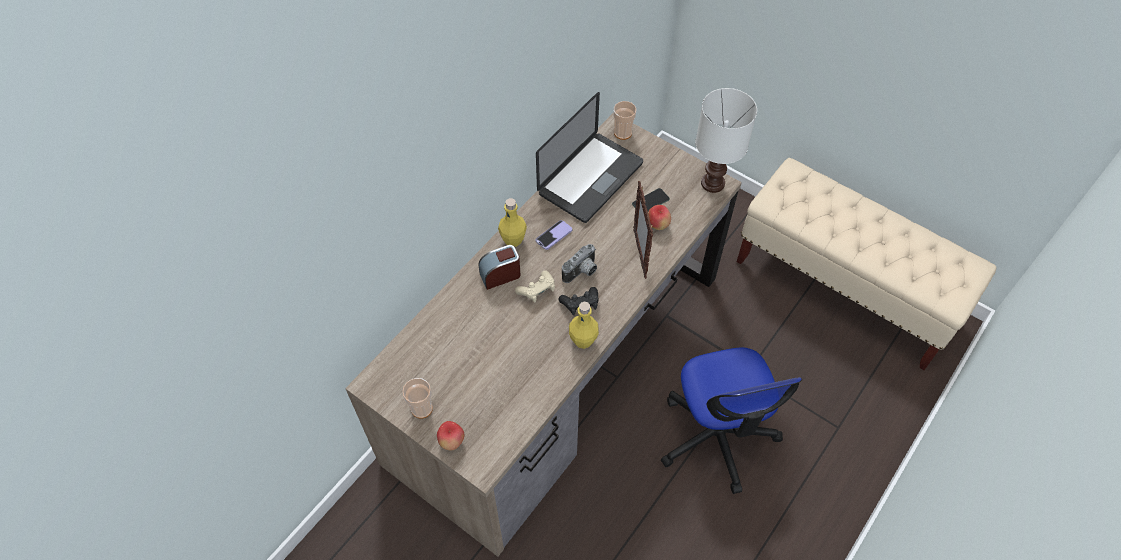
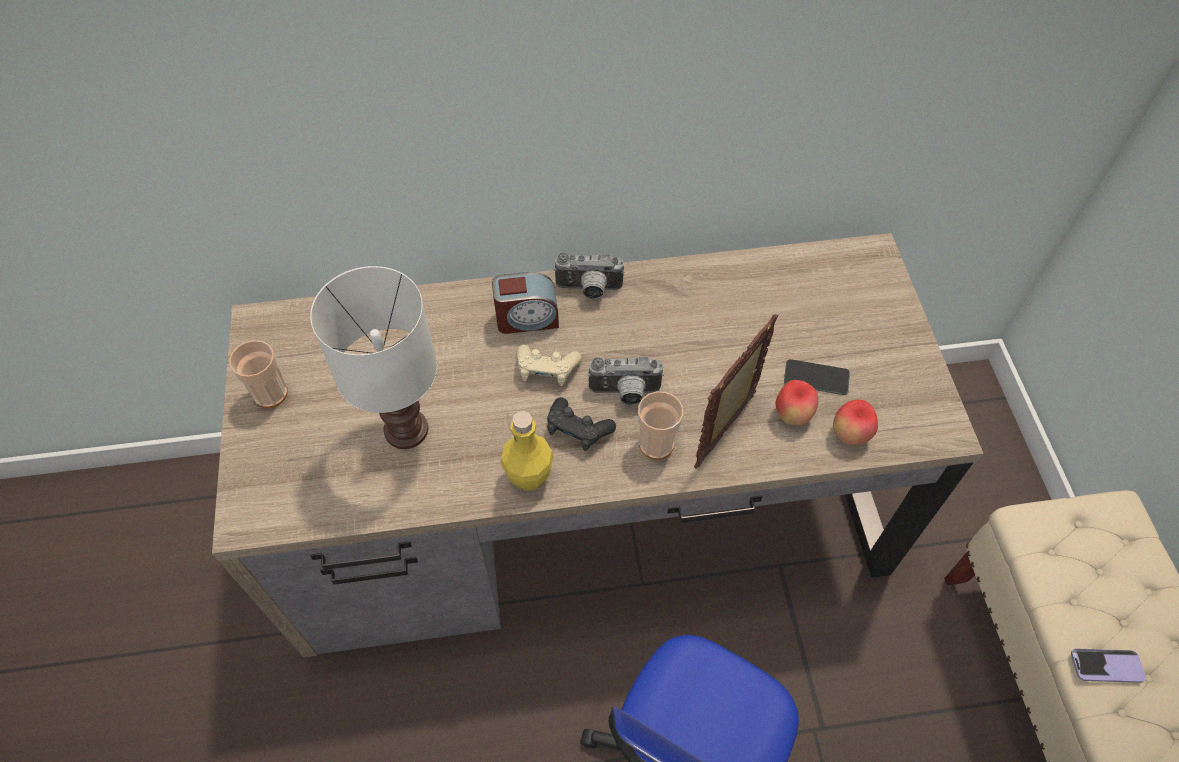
camera: 45 degrees right, 0 degrees up
(452, 441) = (253, 459): apple -> apple (849, 435)
(500, 275) = (527, 318): alarm clock -> alarm clock turned 150 degrees clockwise
(513, 240) = (589, 290): yellow bottle -> camera
(554, 235) = (642, 322): phone -> phone (1106, 666)
(590, 178) = (768, 290): laptop -> none
(623, 133) = (875, 266): cup -> cup (656, 444)
(712, 184) = (934, 422): white table lamp -> white table lamp (404, 431)

